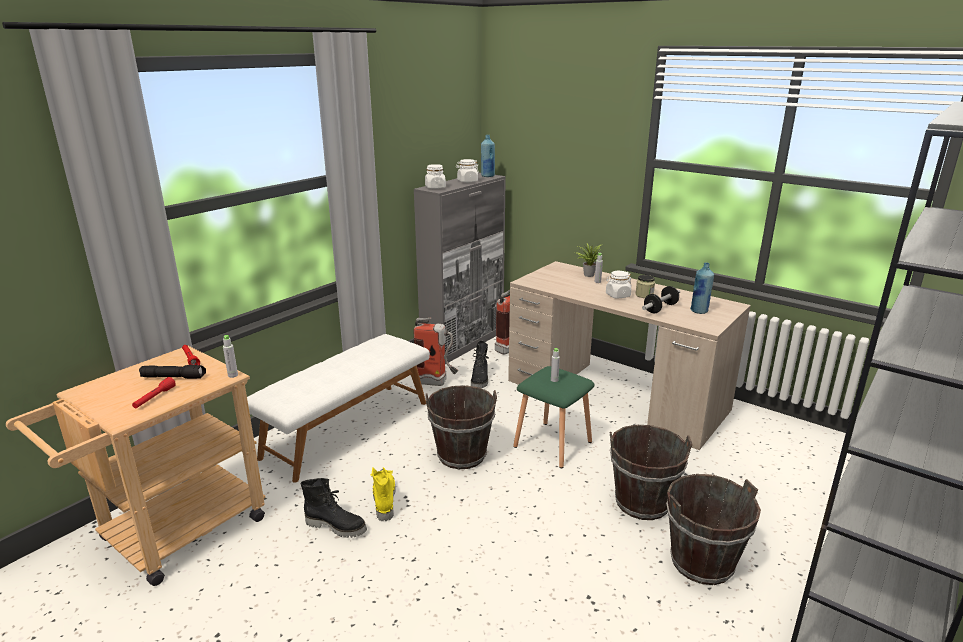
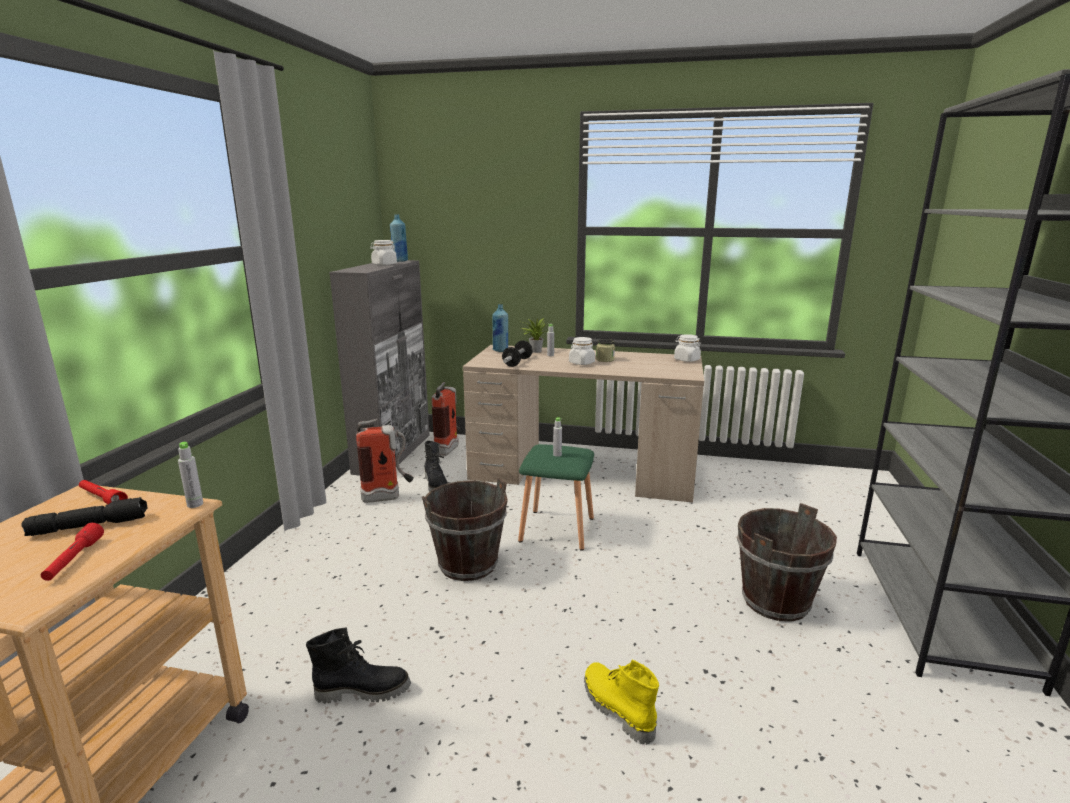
camera: 25 degrees left, 5 degrees down
(347, 428) = (305, 570): white bench -> none
(383, 500) = (406, 639): yellow boot -> yellow boot (616, 709)
(435, 187) = (354, 269): white jar -> white jar (686, 360)
(642, 503) = (682, 562): brown bucket -> none
(660, 308) = (631, 367): dumbbell -> dumbbell (517, 362)
(699, 311) = (666, 365): blue bottle -> blue bottle (500, 350)

